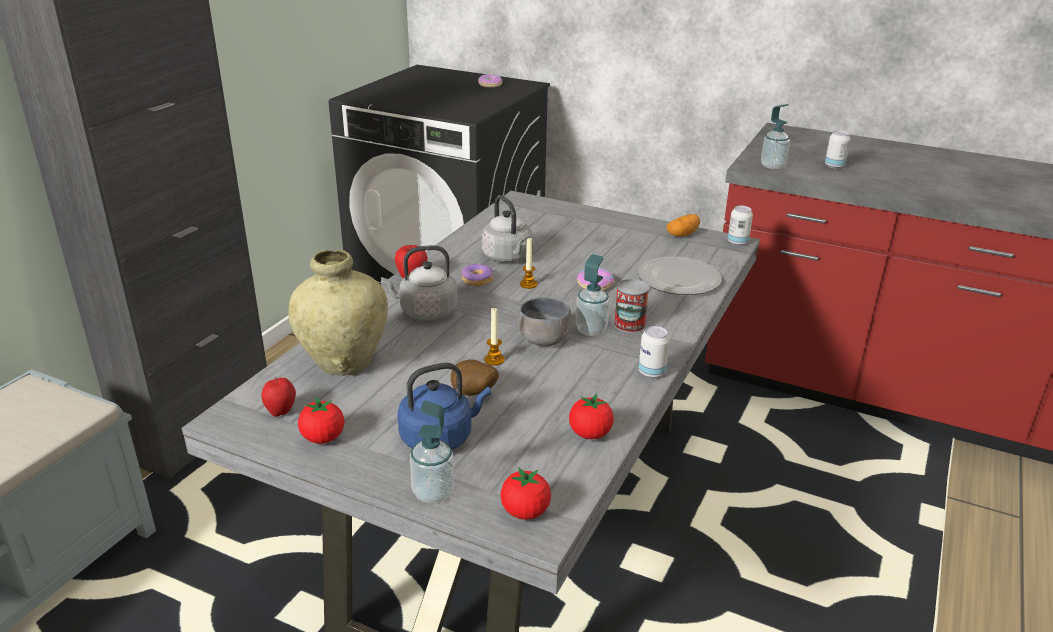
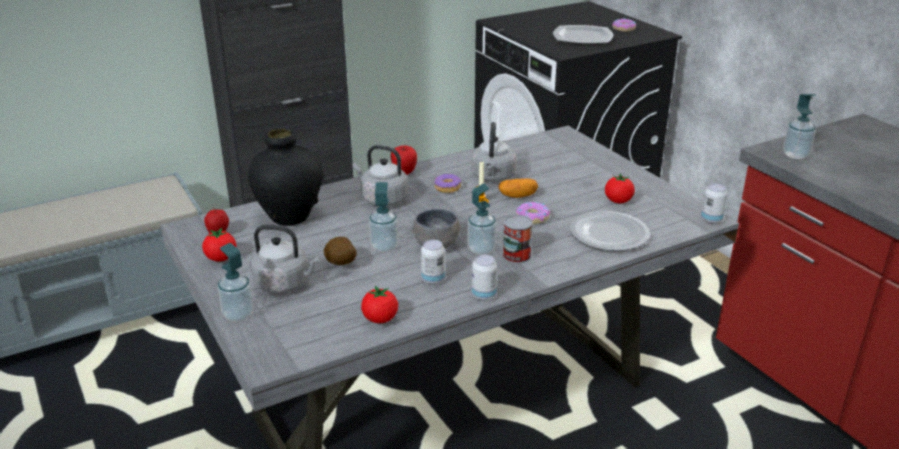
camera: 35 degrees right, 0 degrees up
(344, 362) = (290, 216): beige vase -> black vase
(440, 438) = (285, 284): blue kettle -> grey kettle
(464, 99) = (583, 37): none -> plate
(494, 360) = (384, 247): candle -> soap dispenser
(525, 512) = (274, 349): tomato -> tomato (618, 201)
(682, 234) = (668, 199): potato -> potato (517, 196)
(834, 166) = (866, 170): can -> can (433, 279)

